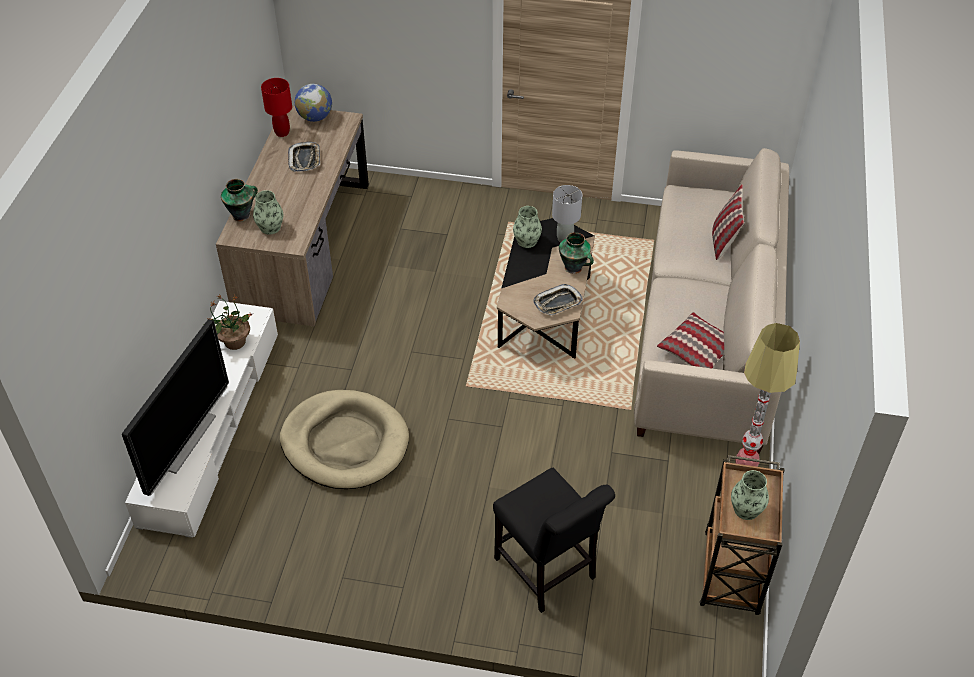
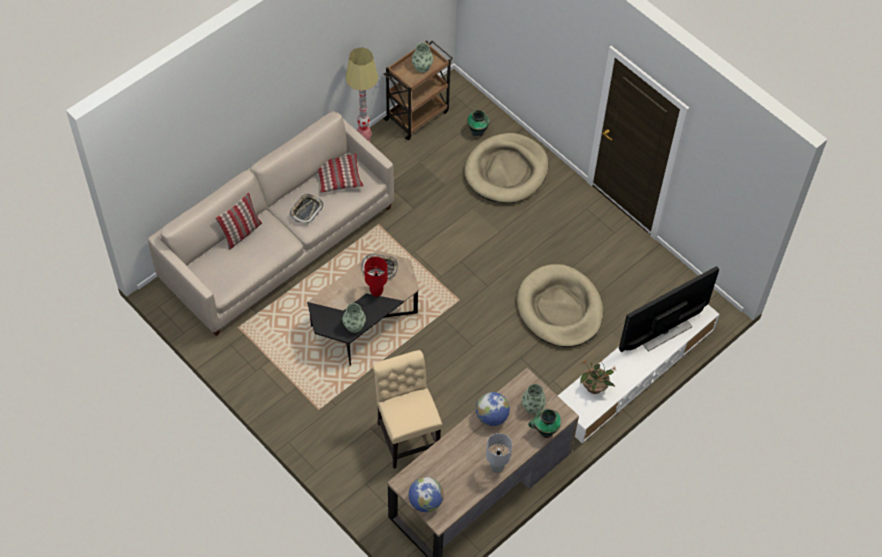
camera: 145 degrees left, 10 degrees up
(282, 132) = (462, 501): red table lamp -> red table lamp (376, 292)
(305, 159) = (465, 459): tray -> tray (306, 210)
(306, 200) = (491, 416): none -> globe
(407, 246) = (407, 435): none -> beige chair
(548, 572) = (506, 171): black chair -> beige dog bed
(564, 239) = (328, 311): grey table lamp -> grey table lamp (496, 467)
(574, 268) = (345, 285): vase -> vase (477, 131)

